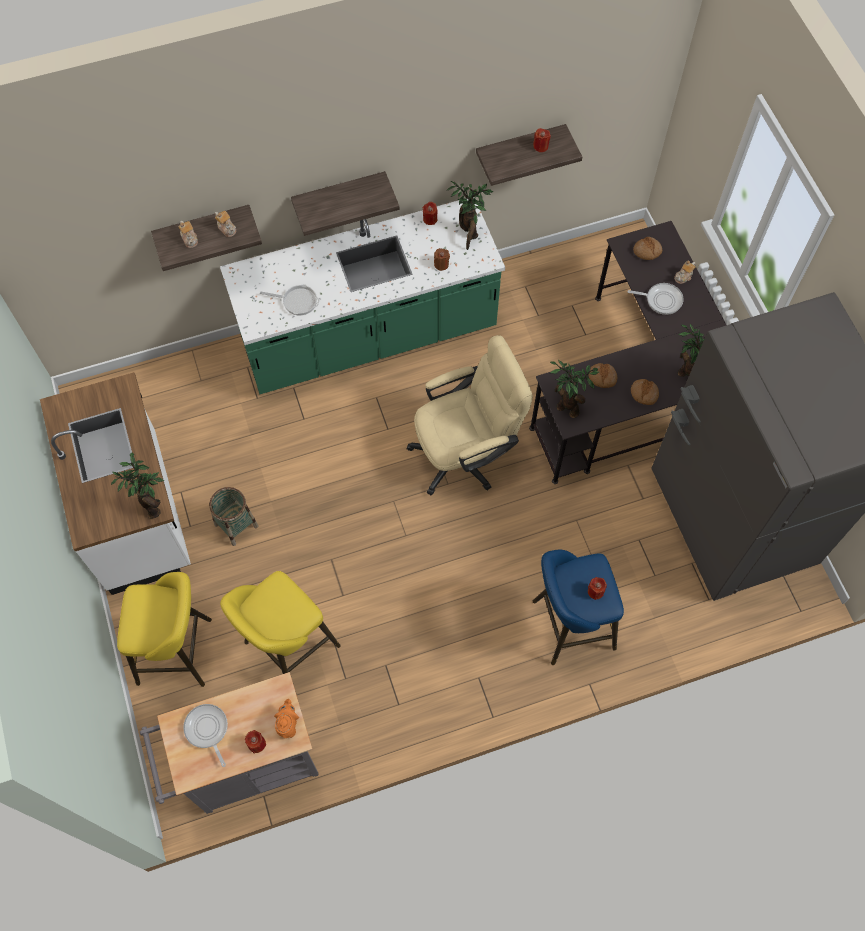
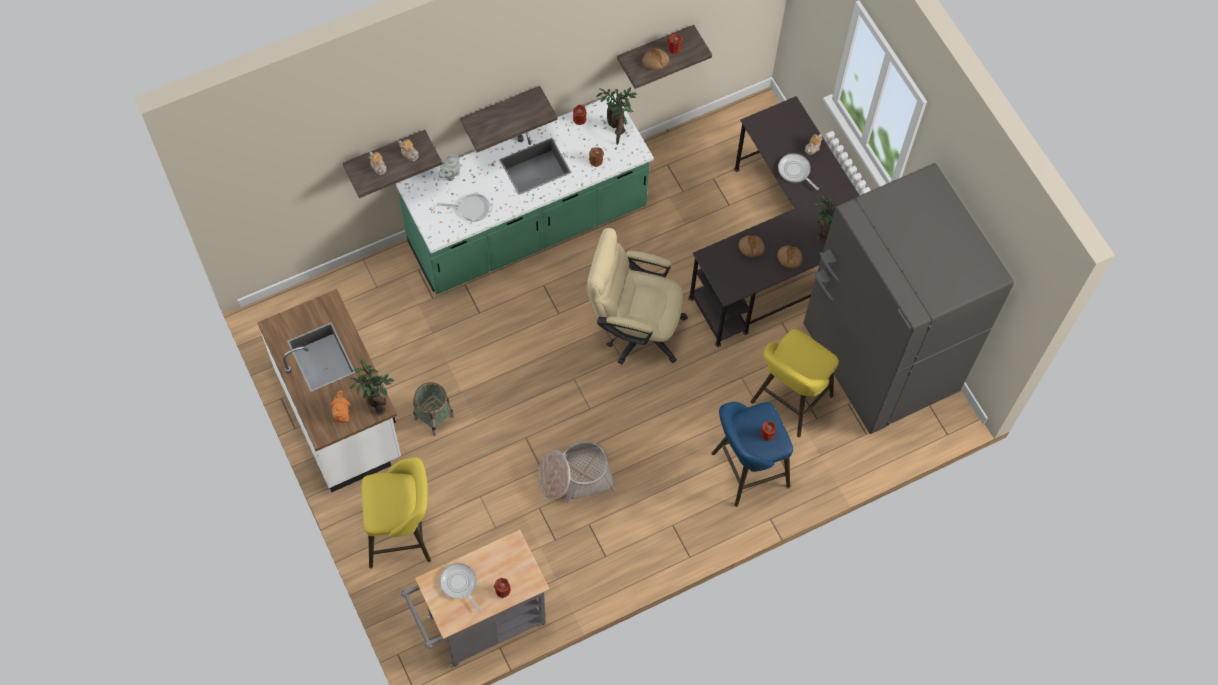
camera: 10 degrees left, 0 degrees up
(280, 263) = (450, 174): none -> grey teapot
(288, 648) = (499, 520): yellow stool -> yellow stool (788, 402)
(288, 724) = (526, 571): orange teapot -> orange teapot (342, 413)
(378, 609) = (575, 476): none -> basket
(466, 453) = (634, 328): beige office chair -> beige office chair turned 135 degrees counterclockwise
(566, 407) = (722, 277): potted plant -> none
(647, 251) = (777, 127): bread -> bread (655, 61)
(661, 300) = (795, 171): frying pan -> frying pan turned 135 degrees counterclockwise

